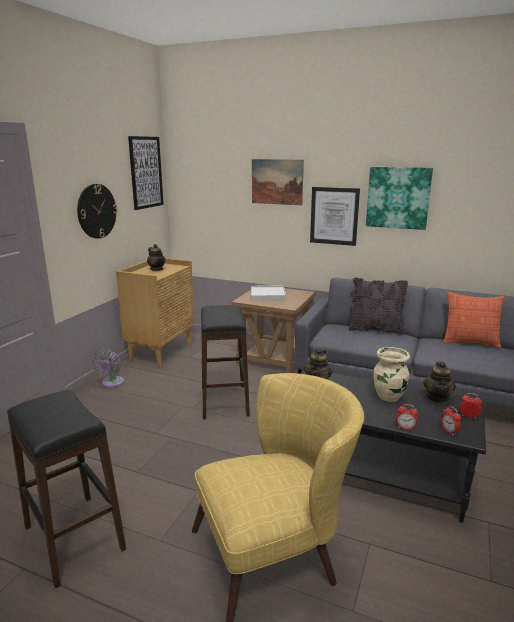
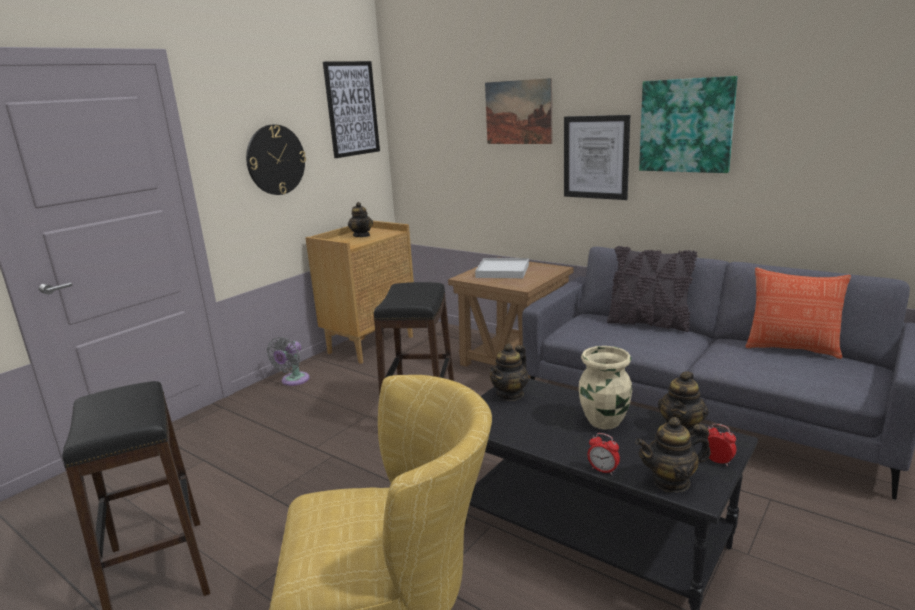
camera: 15 degrees right, 0 degrees up
(449, 431) = (671, 481): alarm clock -> teapot

